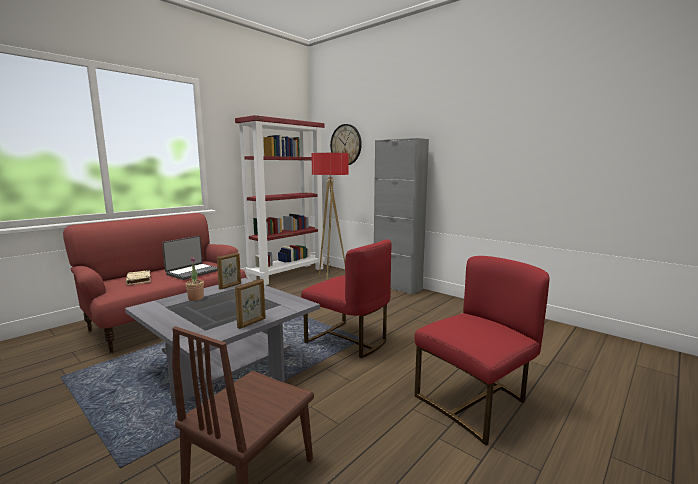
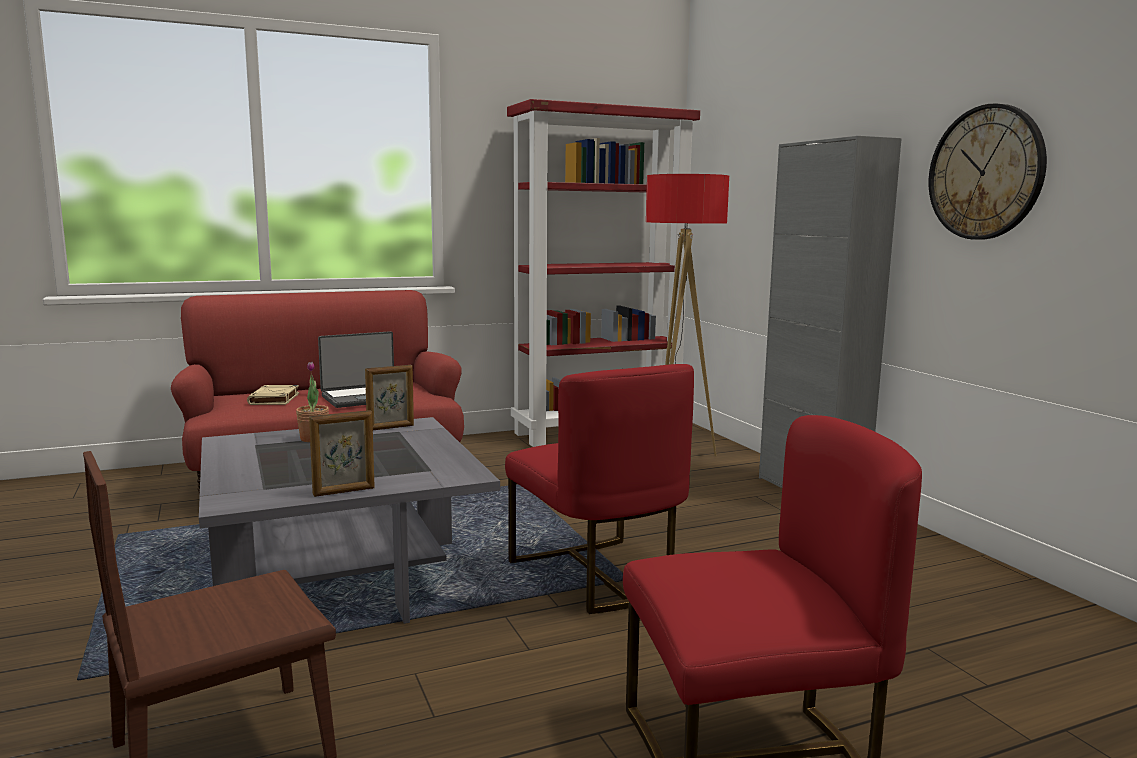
camera: 25 degrees right, 0 degrees up
(346, 145) = (743, 157): wall clock -> wall clock (986, 173)

